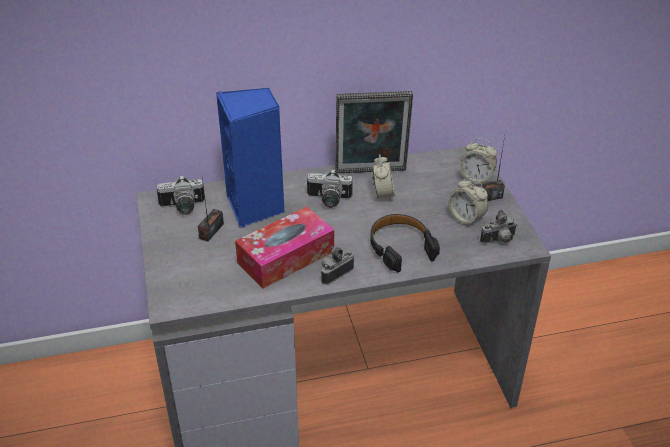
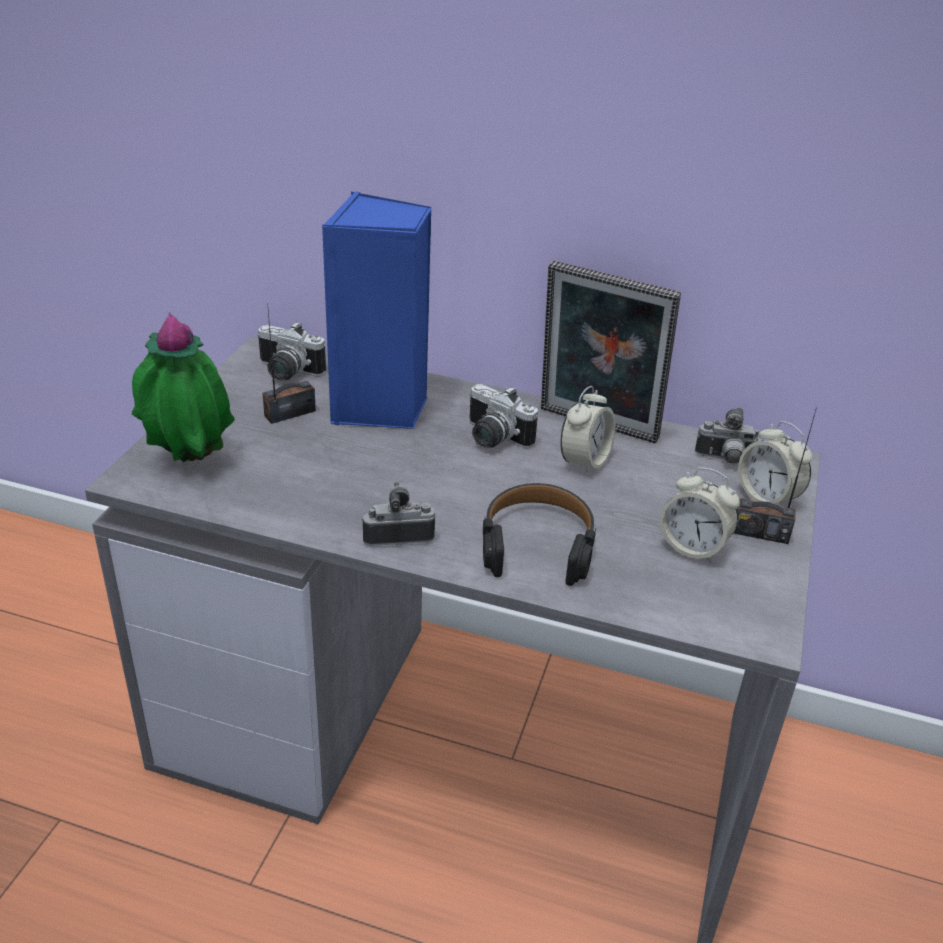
camera: 30 degrees right, 5 degrees down
(190, 284) = (189, 464): none -> potted plant
(286, 257) = (351, 485): tissue box -> none
(466, 218) = (693, 547): alarm clock -> alarm clock turned 45 degrees counterclockwise
(499, 241) = (719, 605): camera -> camera (725, 460)

